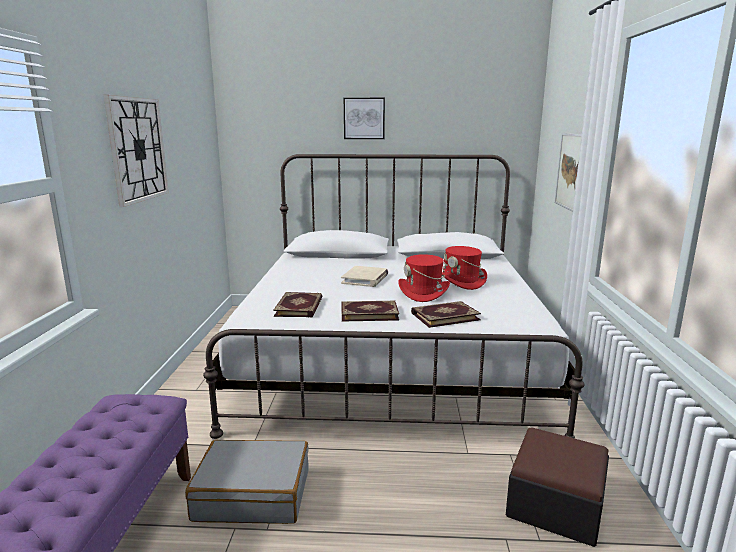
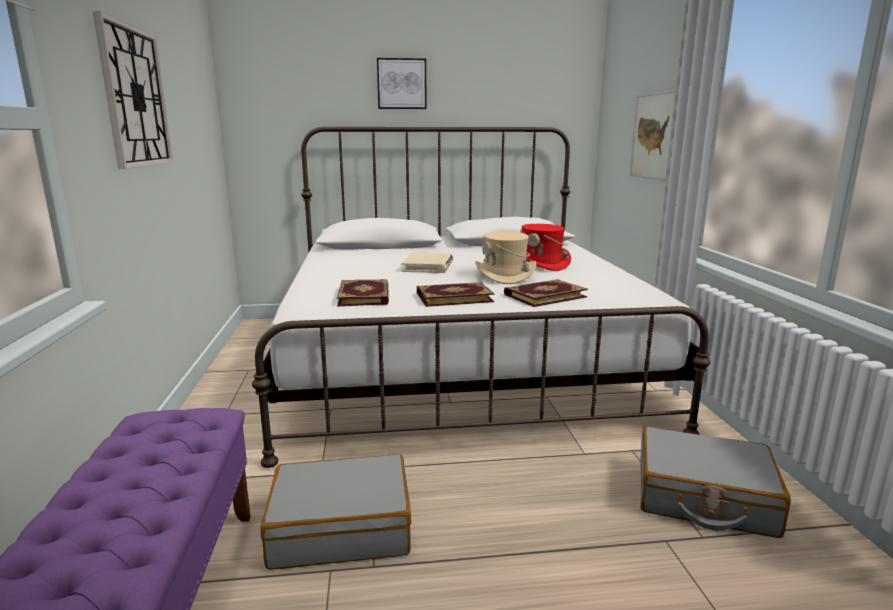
camera: 10 degrees left, 0 degrees up
(423, 292) = (505, 275): red hat -> beige hat
(555, 505) = (703, 497): ottoman -> grey suitcase

